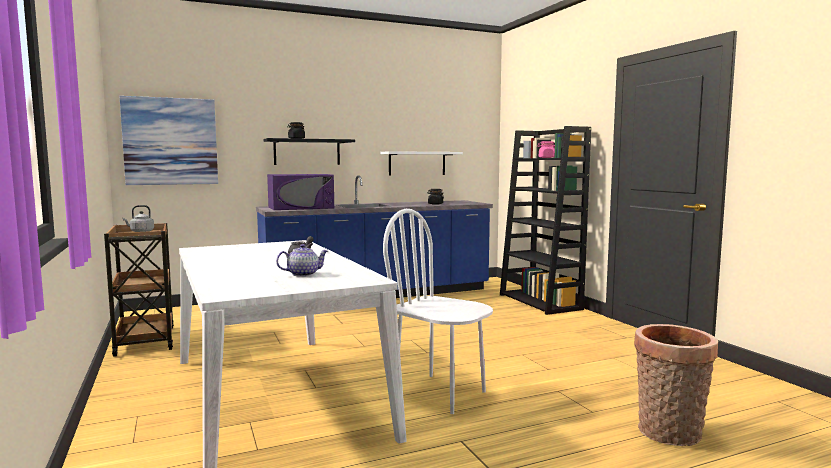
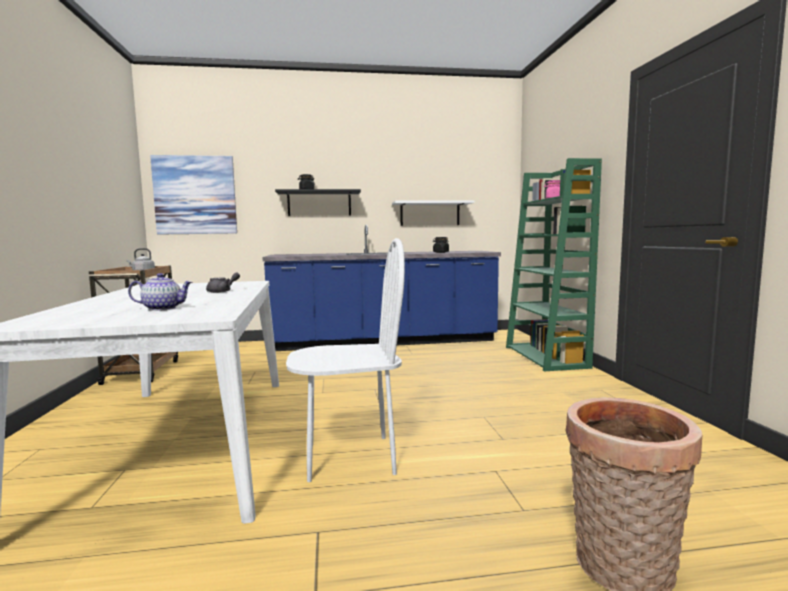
camera: 15 degrees right, 0 degrees up
(301, 207) = (305, 254): purple microwave -> none
(440, 393) = (350, 458): white chair -> white chair turned 120 degrees clockwise
(540, 302) = (546, 357): black bookcase -> green bookcase

